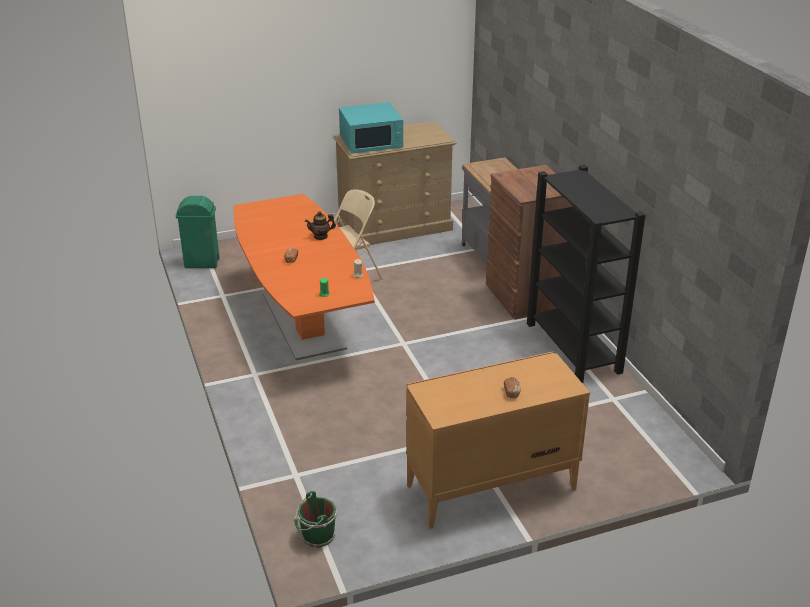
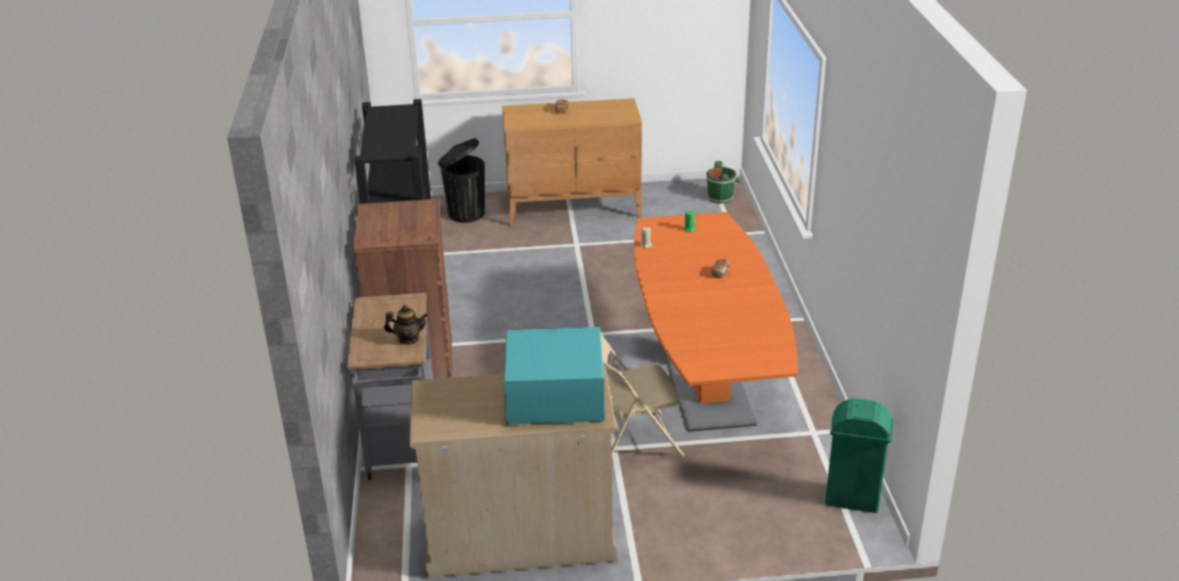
camera: 165 degrees left, 0 degrees up
(321, 236) = (677, 301): teapot -> teapot (408, 339)
(609, 461) = (465, 213): none -> black trash can

